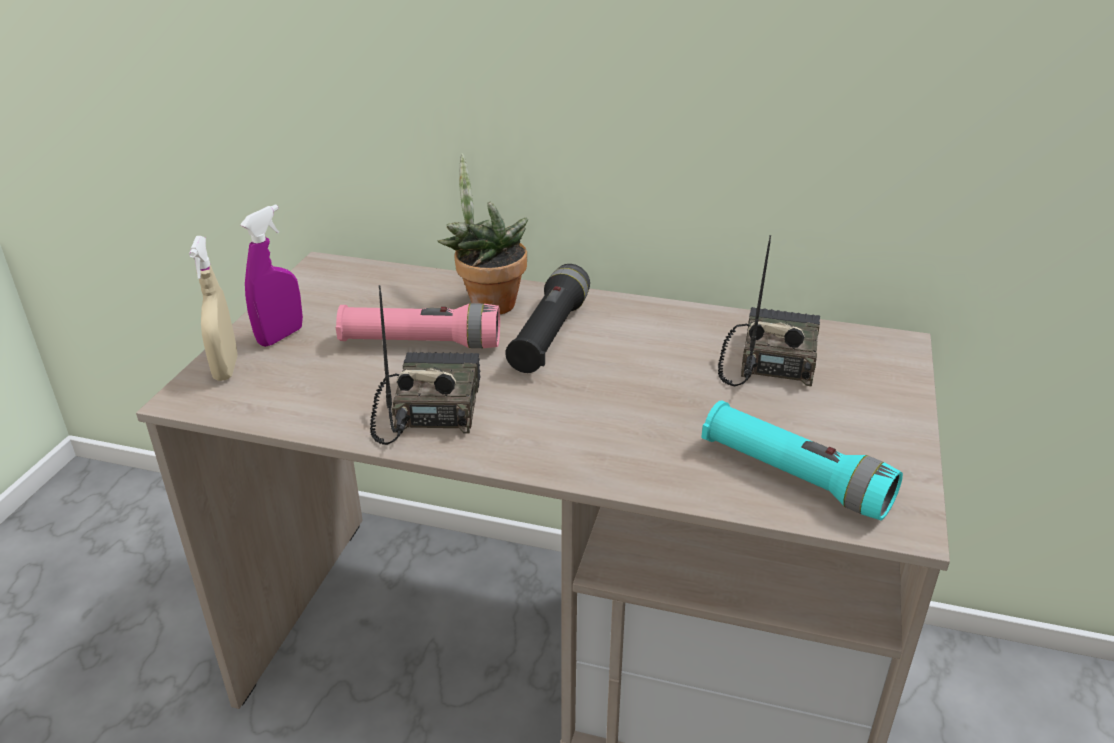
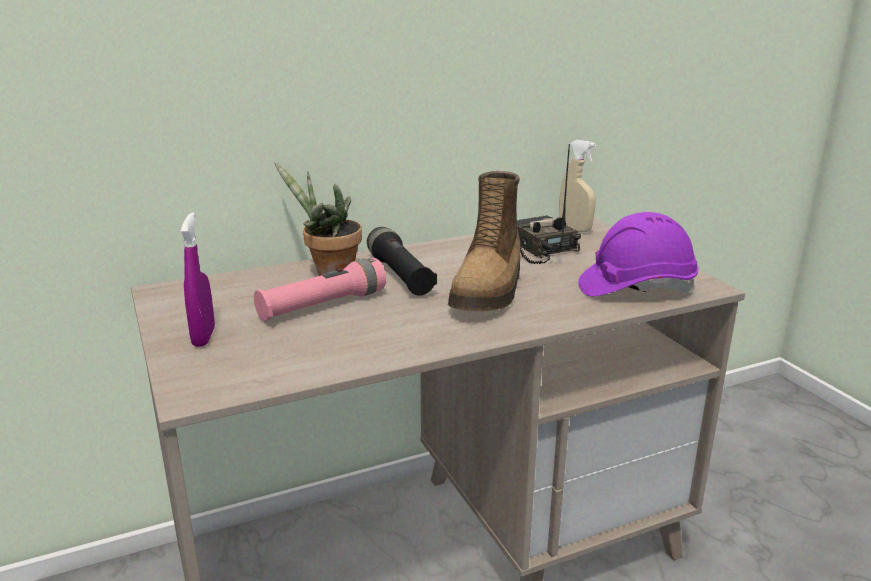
camera: 40 degrees left, 10 degrees down
(226, 369) = (193, 369): beige spray bottle -> beige spray bottle (575, 229)
(428, 408) = (391, 333): radio -> none
(609, 398) = (489, 290): none -> boot
(794, 477) = (635, 288): turquoise flashlight -> purple hard hat

